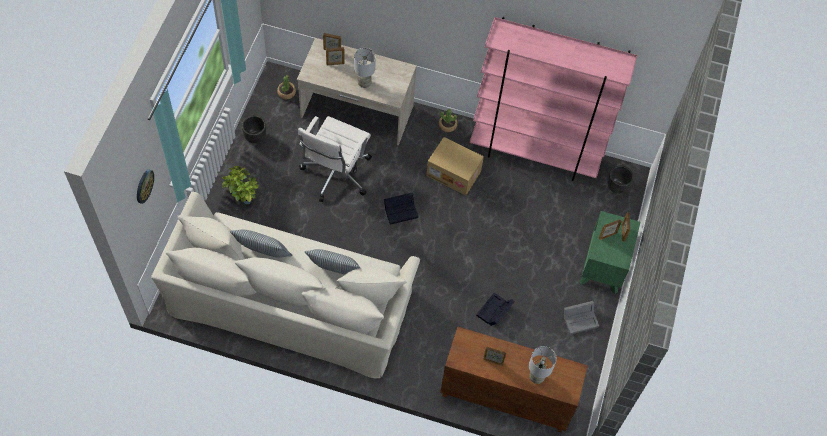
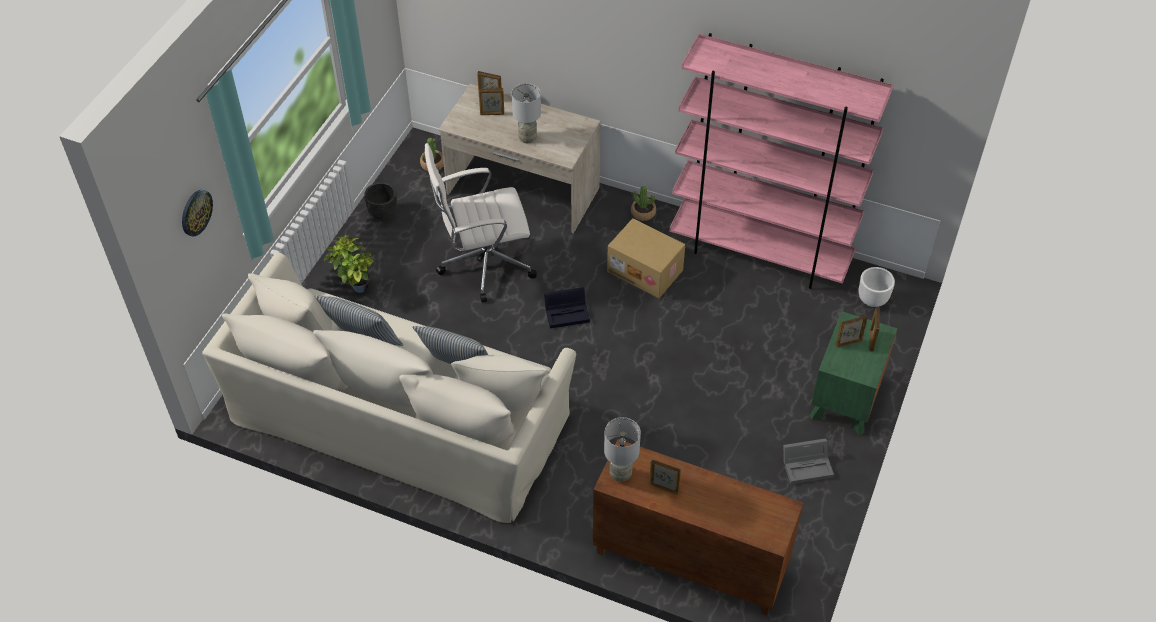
camera: 10 degrees right, 10 degrees down
(335, 175) = (483, 264): white office chair -> white office chair turned 45 degrees clockwise
(494, 312) = (683, 448): black storage box -> none
(537, 377) = (726, 513): grey table lamp -> grey table lamp (621, 473)
(617, 187) = (873, 300): black planter -> white planter

